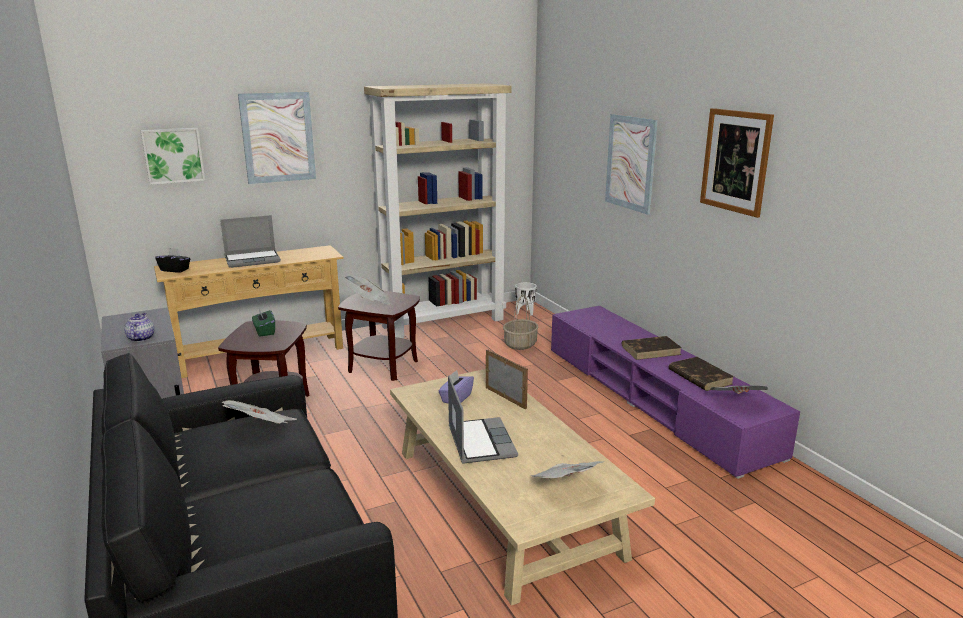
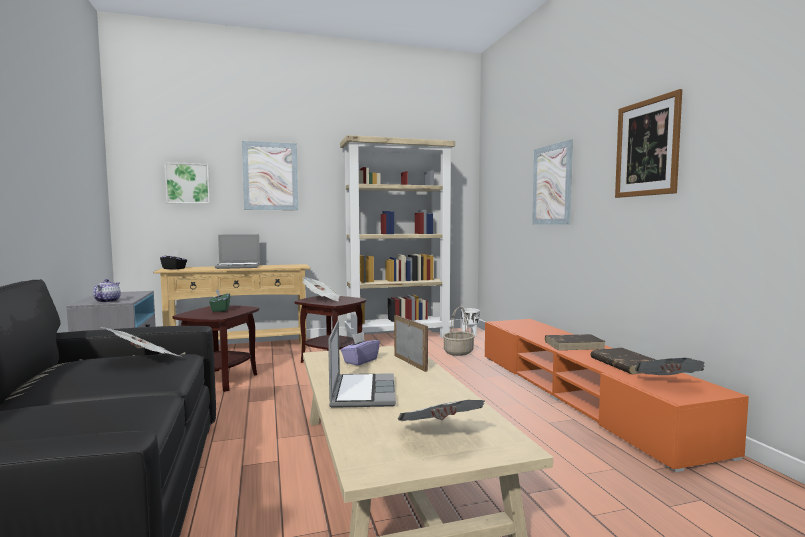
camera: 10 degrees right, 15 degrees down
(653, 399) = (579, 396): purple tv stand -> orange tv stand

